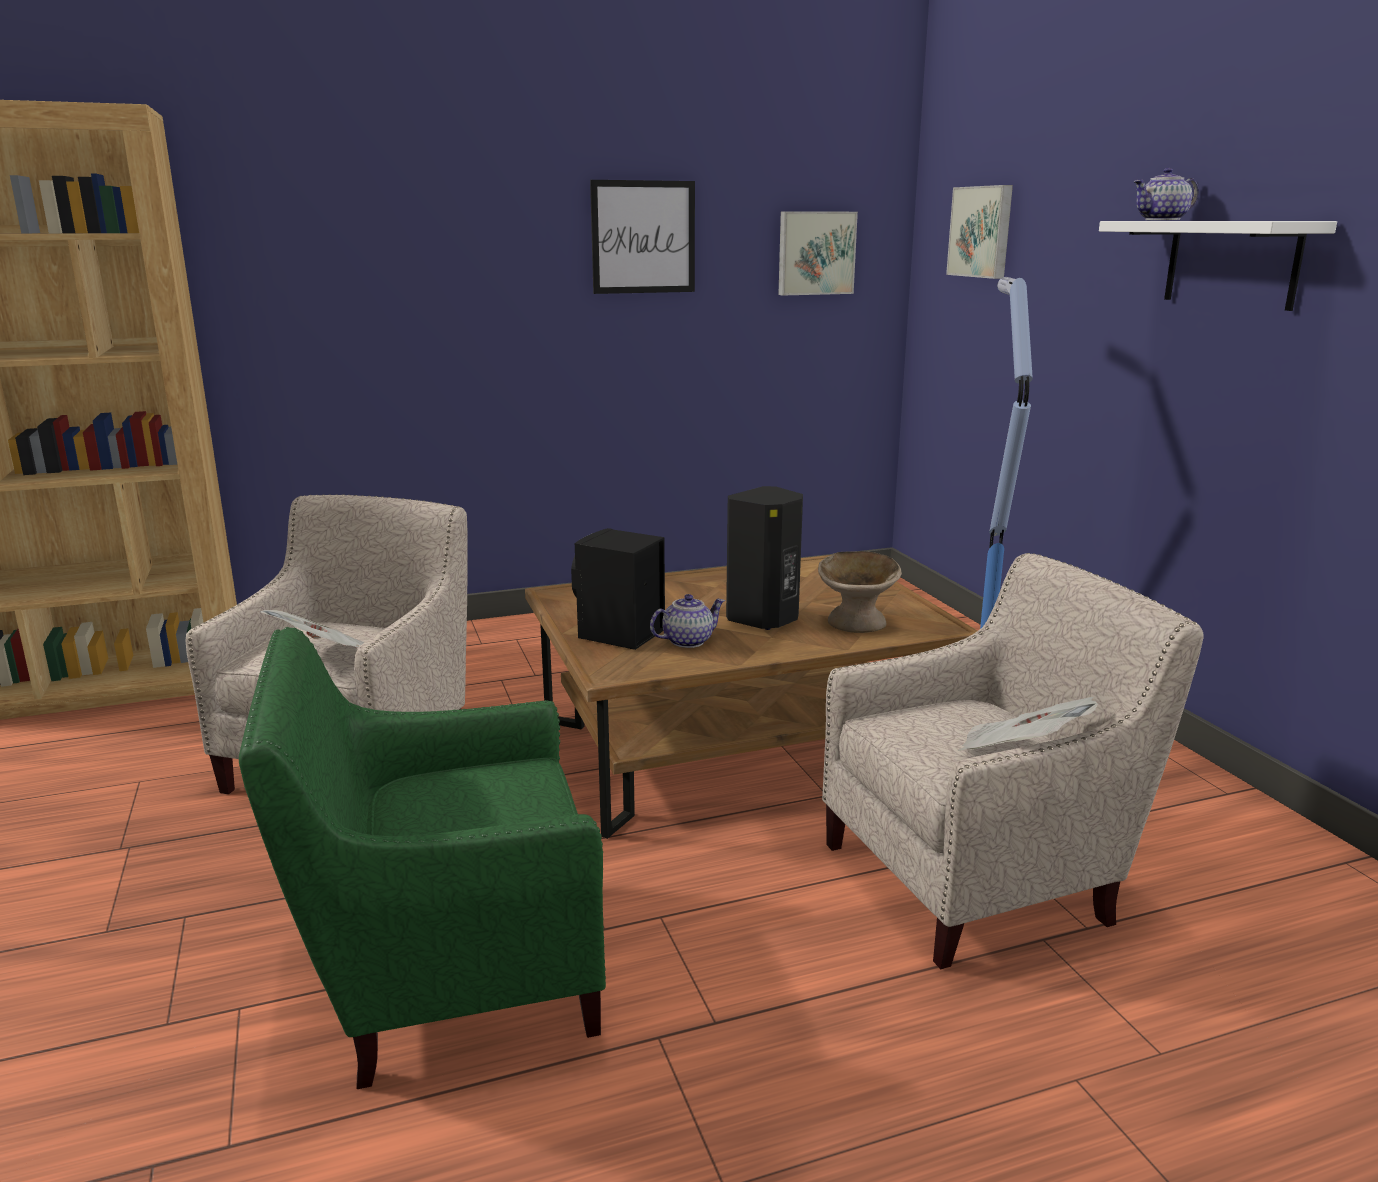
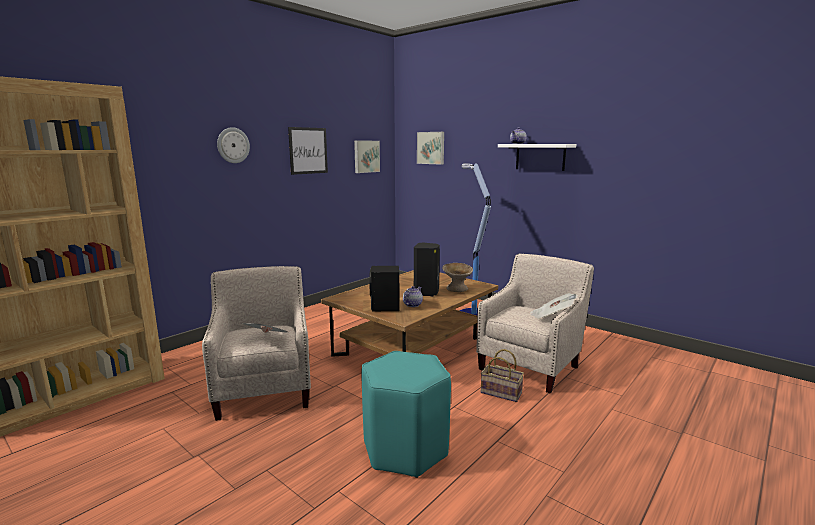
camera: 30 degrees left, 5 degrees down
(447, 973) = (404, 449): green armchair -> turquoise stool
(448, 224) = (233, 145): none -> wall clock
(814, 923) = (502, 392): none -> basket

